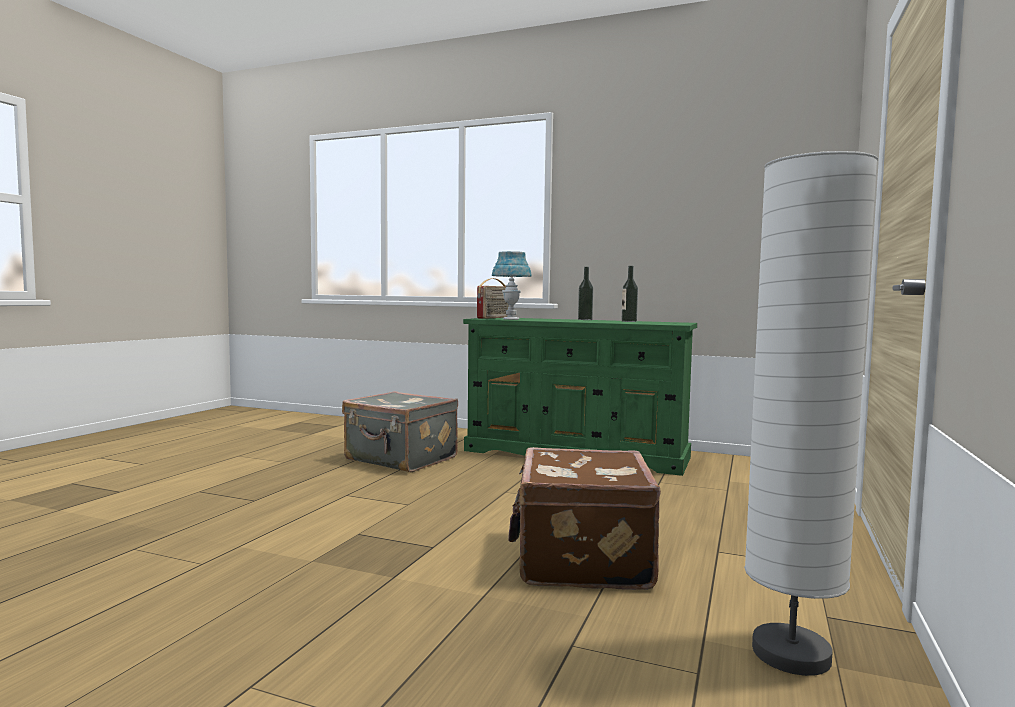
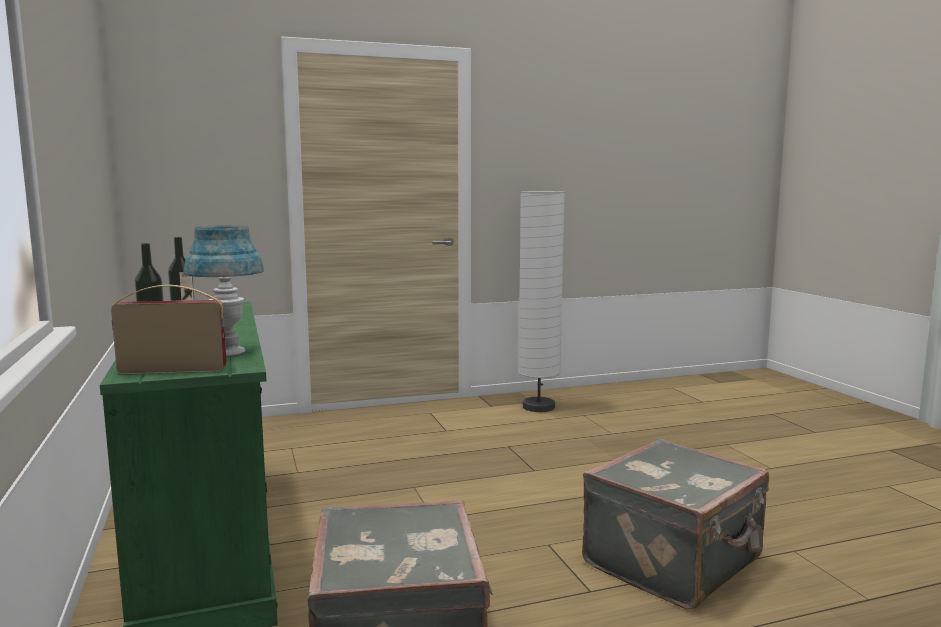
camera: 130 degrees left, 5 degrees up
(305, 522) = (675, 563): none -> grey suitcase
(580, 559) = (525, 453): brown suitcase -> none

